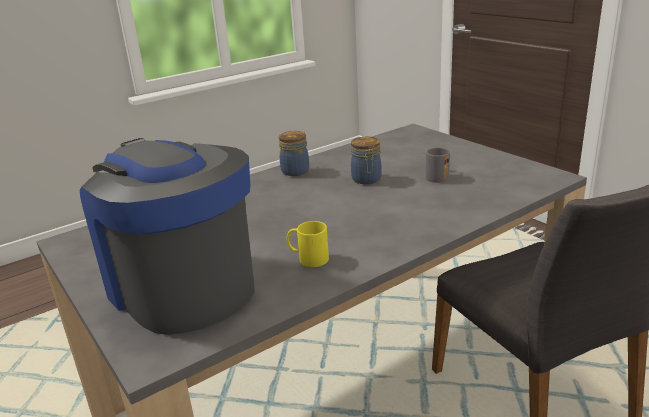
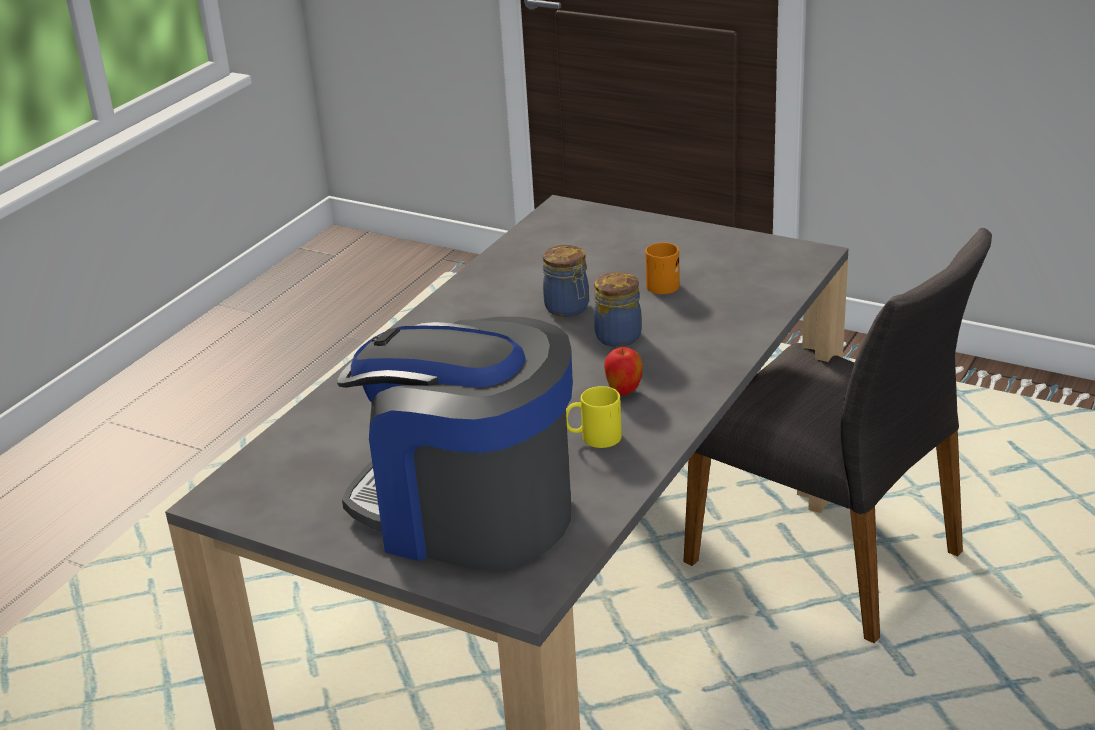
camera: 25 degrees left, 5 degrees up
(295, 171) = (447, 314): jar -> jar (616, 336)
(356, 234) = (624, 391): none -> apple
(437, 176) = (661, 283): grey mug -> orange mug

